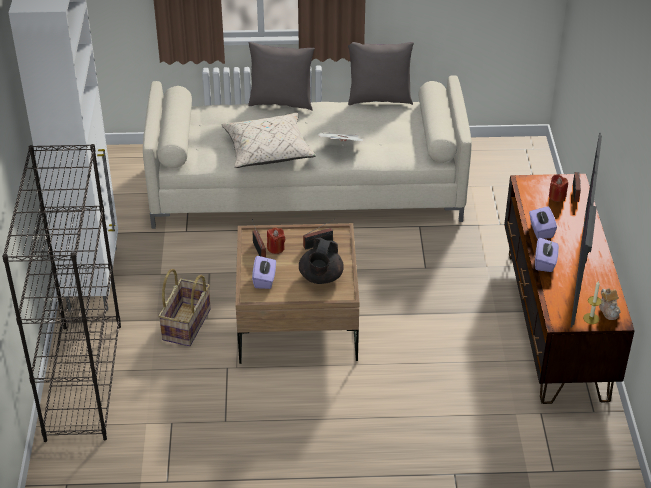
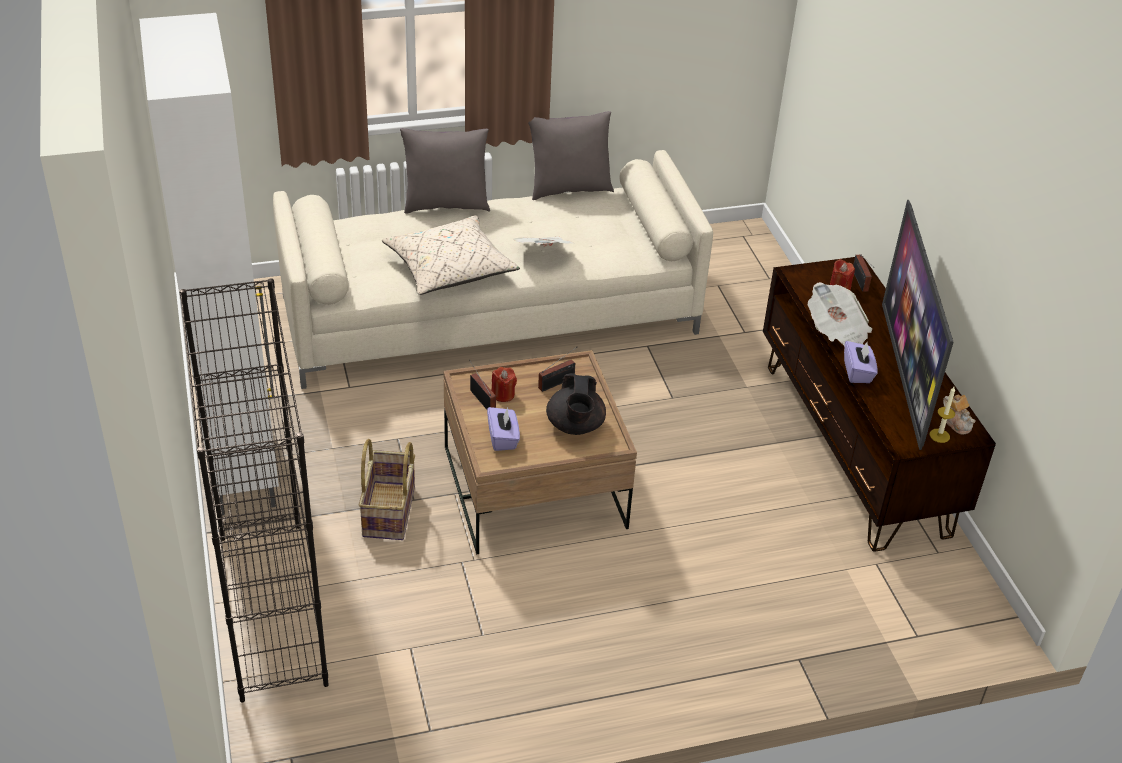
camera: 15 degrees left, 0 degrees up
(541, 230) = (837, 332): purple tissue box -> newspaper

